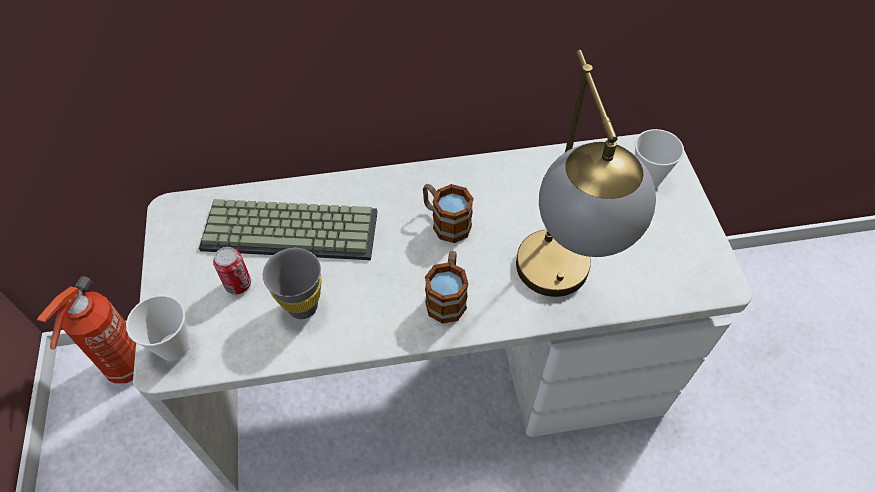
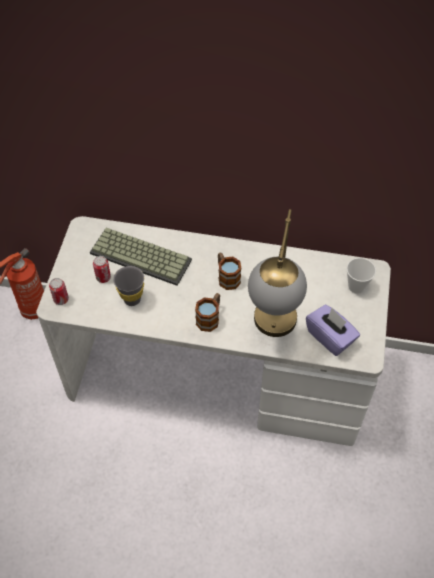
camera: 20 degrees right, 0 degrees up
(174, 346) = (61, 299): cup -> can
(650, 268) = (330, 337): none -> purple tissue box

